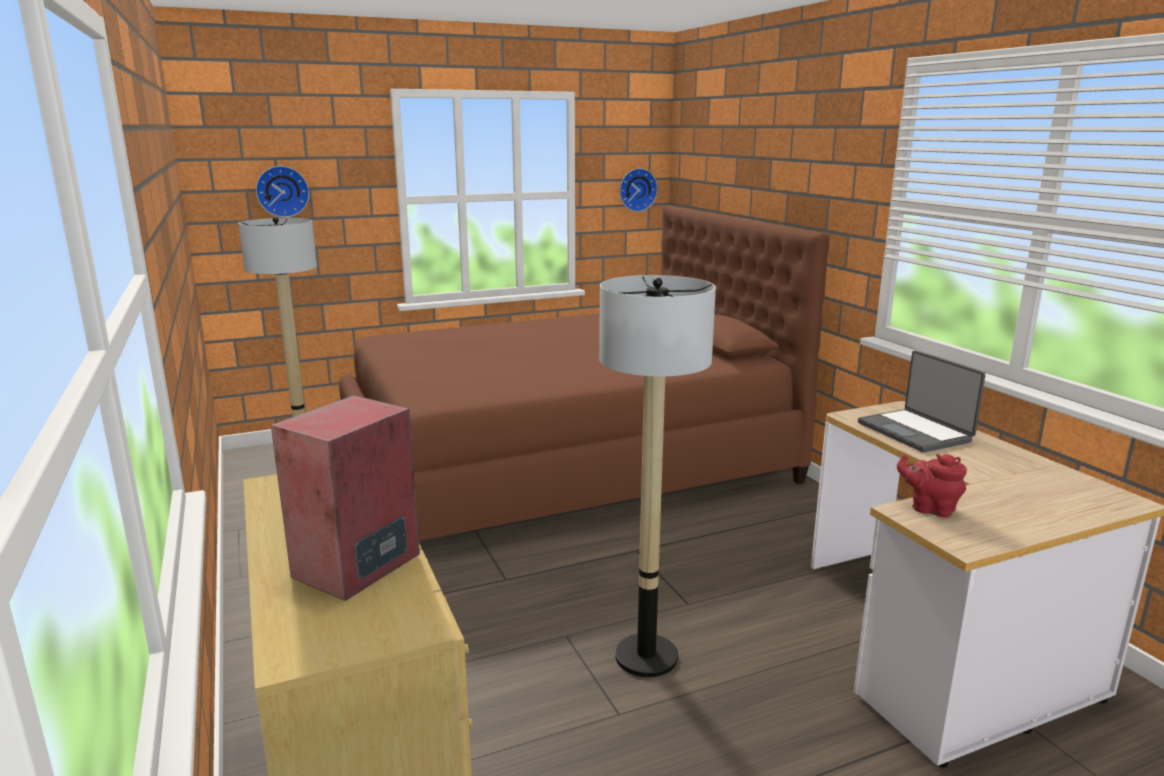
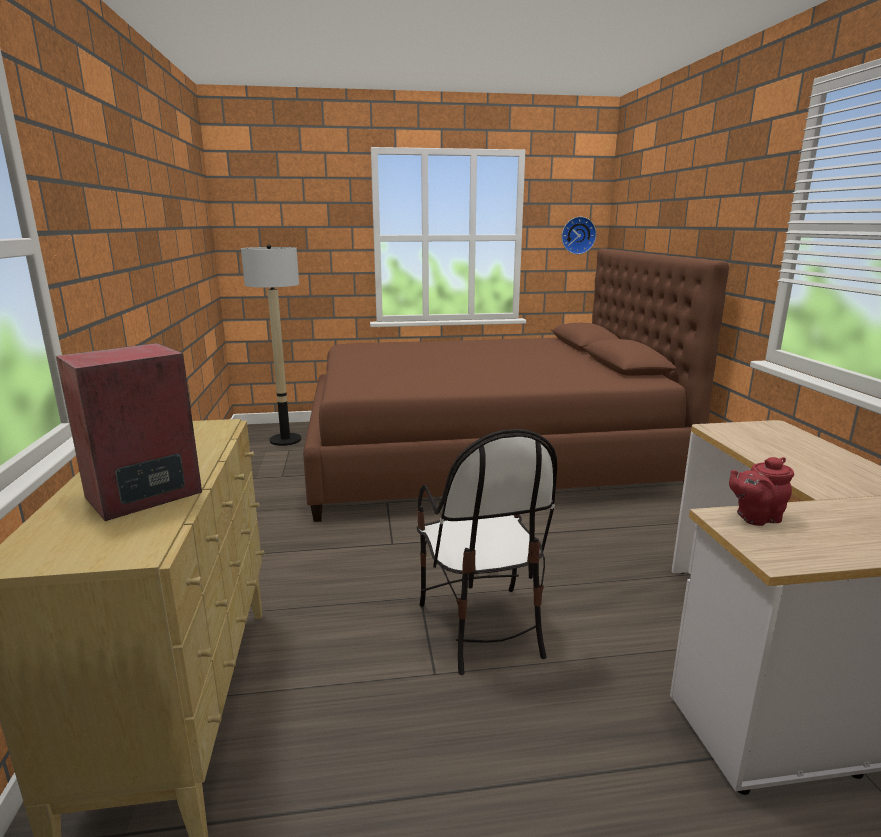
camera: 15 degrees right, 0 degrees up
(282, 191) = (285, 228): wall clock -> none
(646, 657) = (481, 627): floor lamp -> chair
(915, 432) = (778, 447): laptop -> none
(929, 508) = (755, 518): red teapot -> red teapot turned 60 degrees counterclockwise

